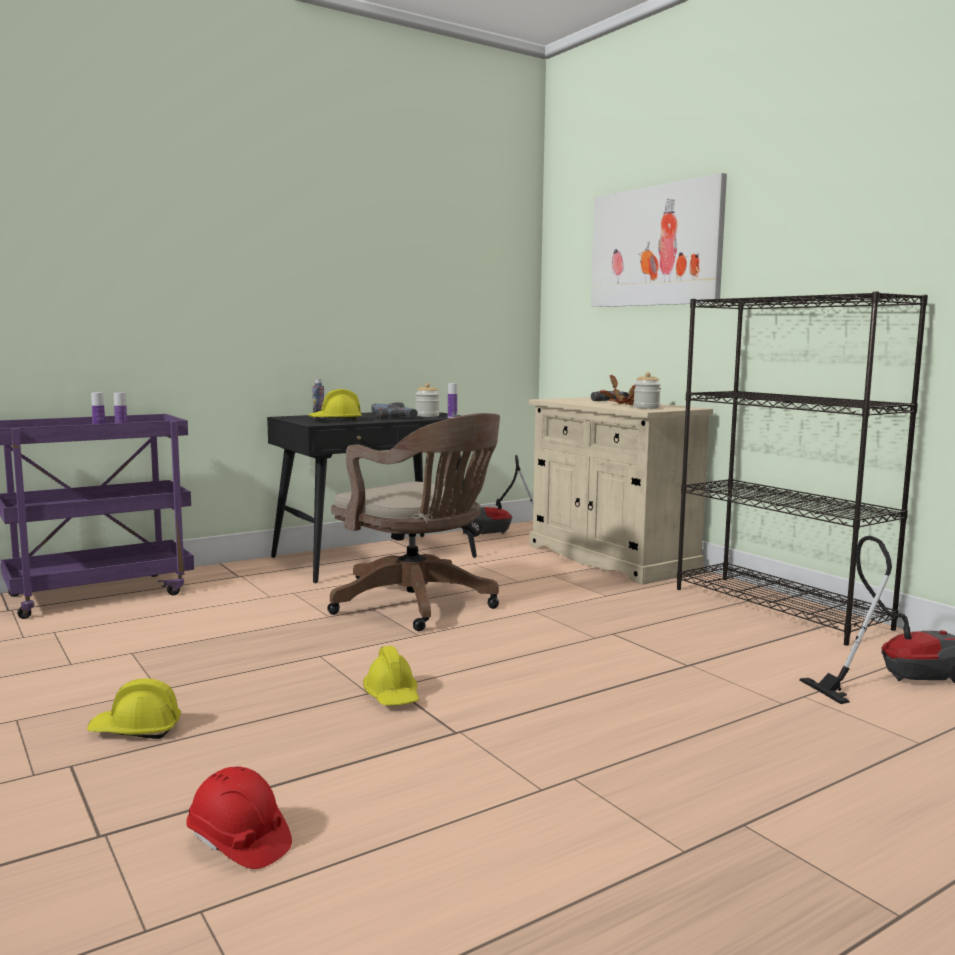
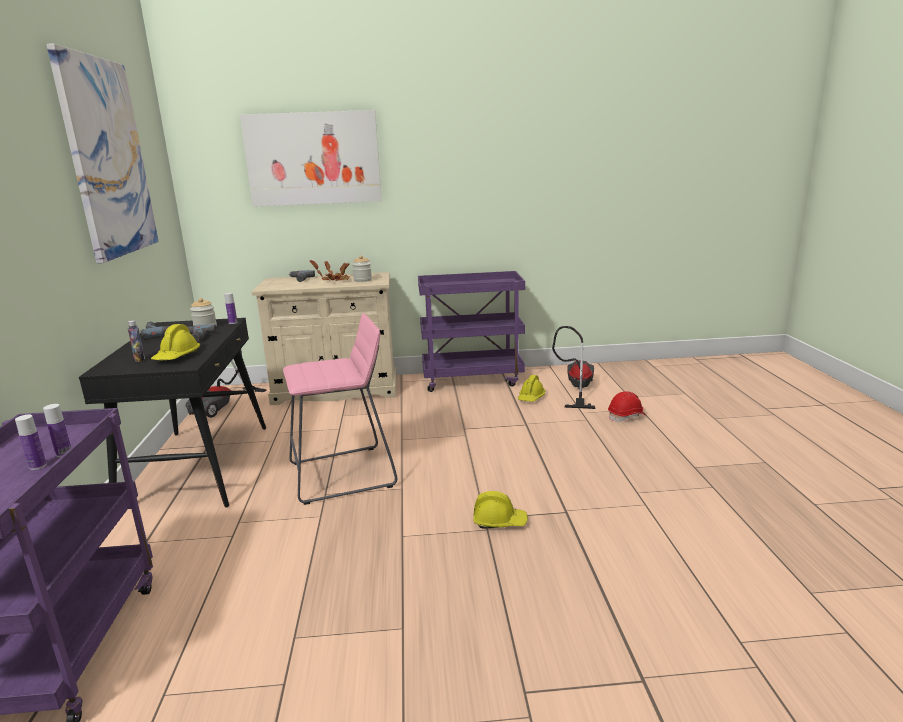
camera: 60 degrees left, 10 degrees up
(136, 730) = (478, 648): yellow hard hat -> yellow hard hat (531, 398)
(238, 843) = (670, 617): red hard hat -> red hard hat (626, 416)
(407, 240) = (107, 158): none -> picture
(419, 605) = (342, 474): brown office chair -> pink stool
(780, 608) = (472, 379): black bookcase -> purple cart

